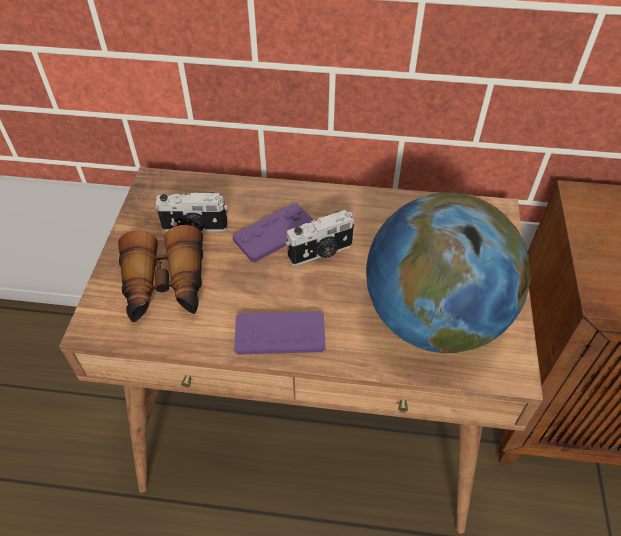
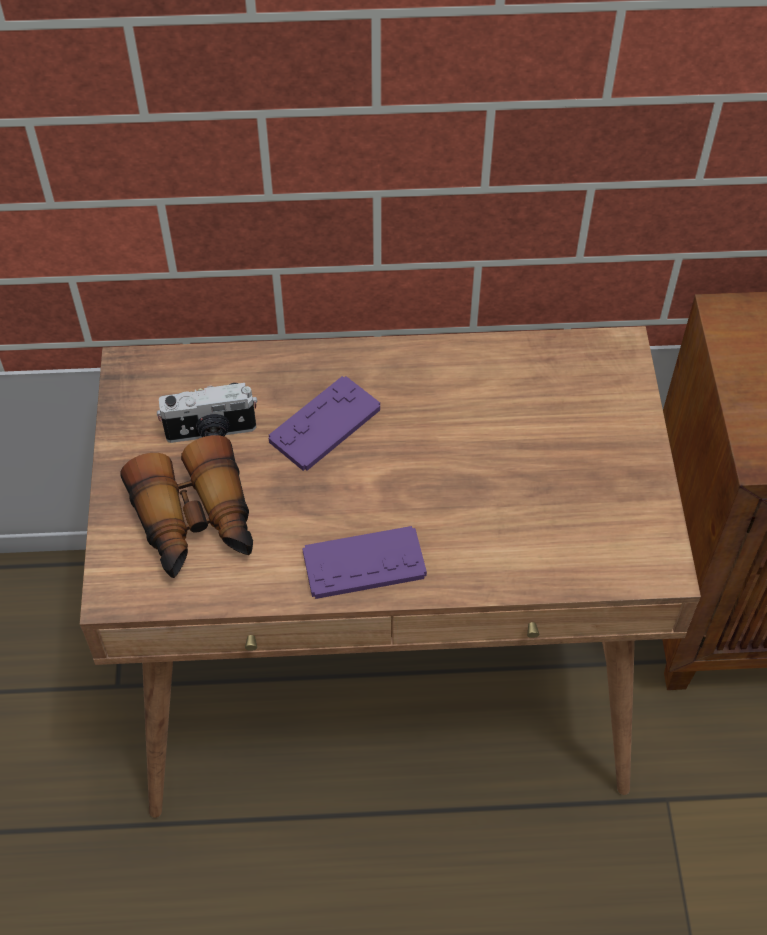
camera: 10 degrees left, 5 degrees up
(321, 253) = (394, 444): camera -> none
(433, 318) = (555, 513): globe -> none

